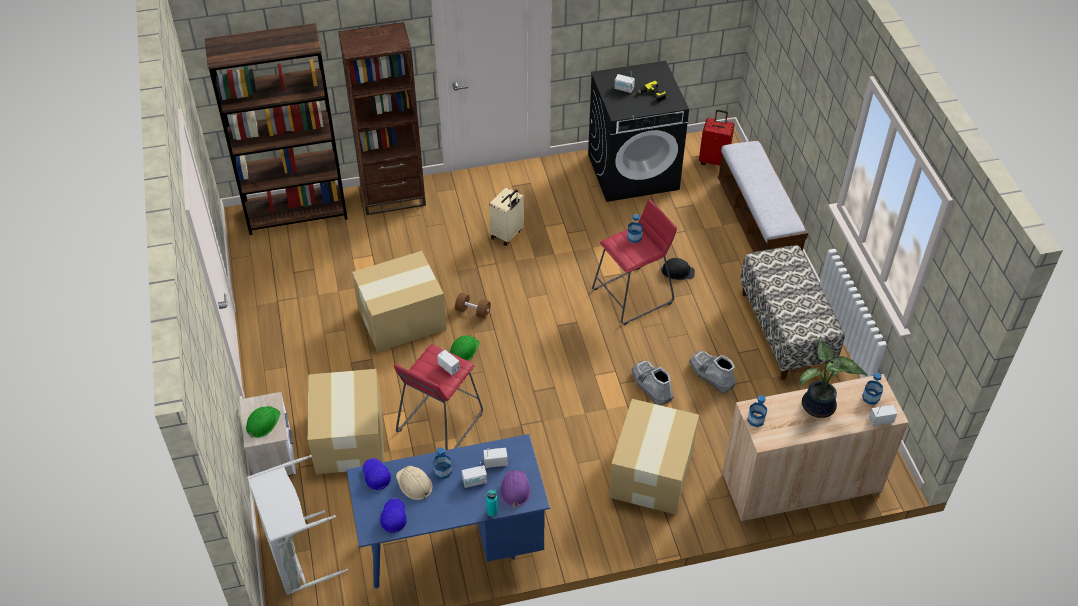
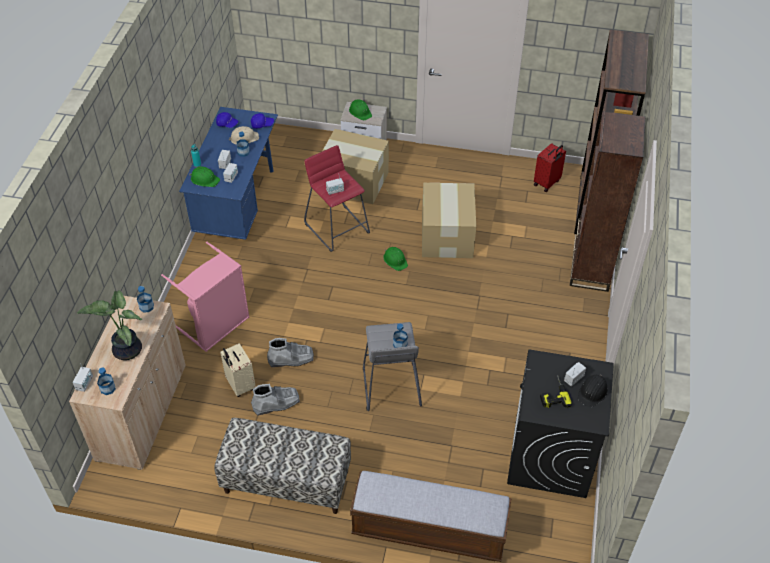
camera: 115 degrees right, 0 degrees up
(296, 556) = (282, 139): grey laundry basket -> none
(473, 311) = (431, 277): brown dumbbell -> none
(507, 234) = (507, 328): beige suitcase -> beige suitcase (240, 385)
(515, 489) = (204, 179): purple hard hat -> green hard hat
(632, 295) = (391, 386): red stool -> grey stool
(652, 472) = (217, 326): cardboard box -> pink laundry basket
(677, 271) = (400, 431): black hard hat -> black hard hat (593, 392)
(714, 160) = (538, 538): red suitcase -> red suitcase (547, 183)

